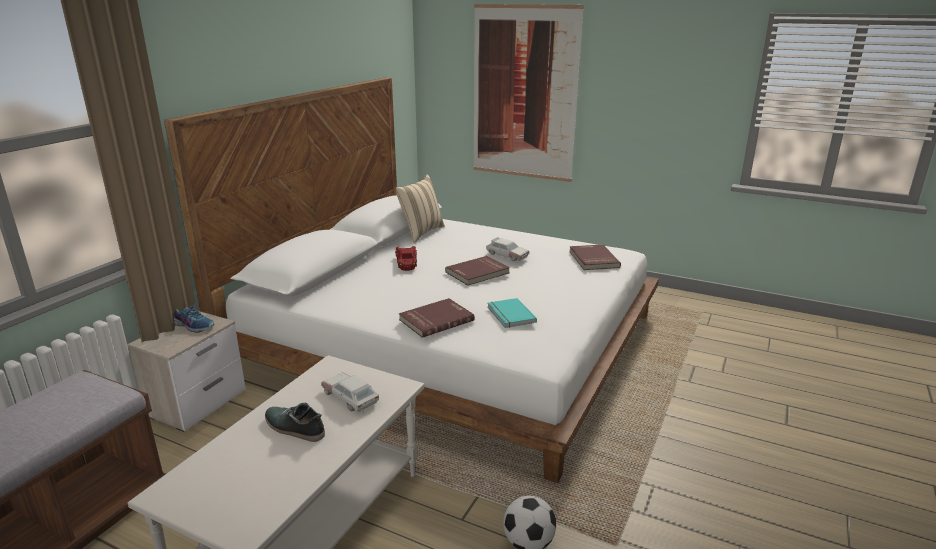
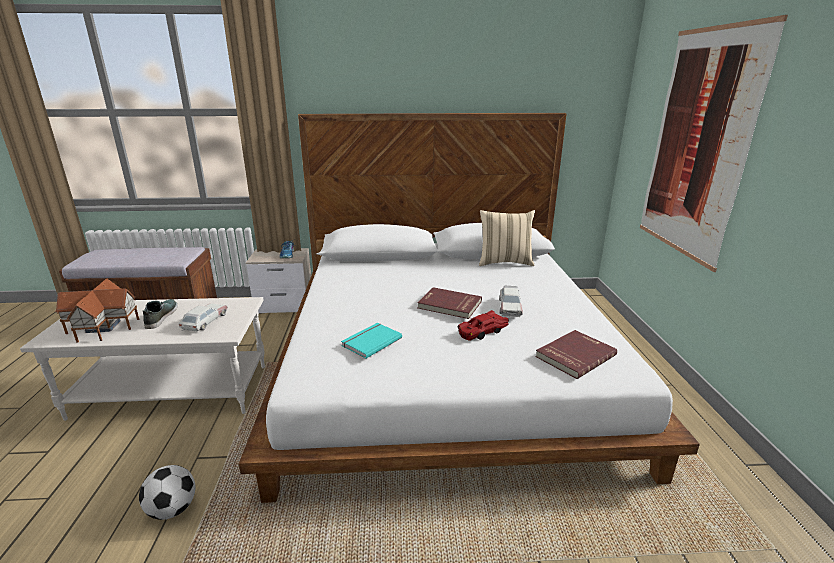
camera: 60 degrees right, 0 degrees up
(268, 476) = (104, 327): none -> toy house
(406, 263) = (434, 275): red toy car -> red toy car (482, 331)
(435, 319) = (336, 313): red book -> none

